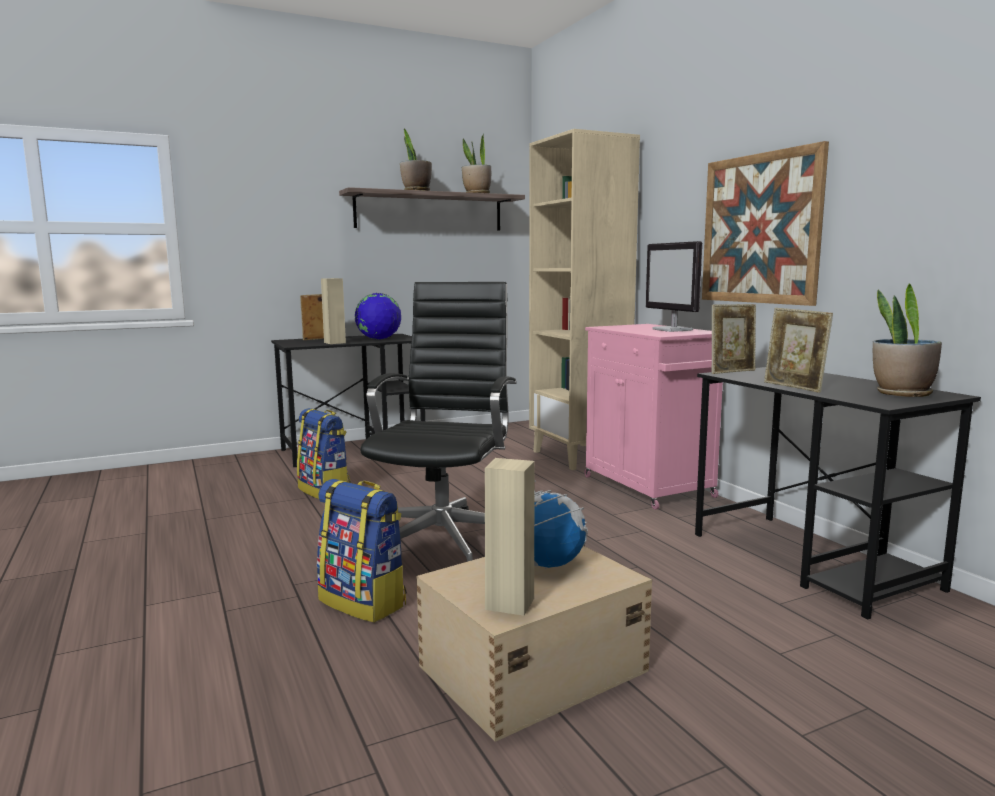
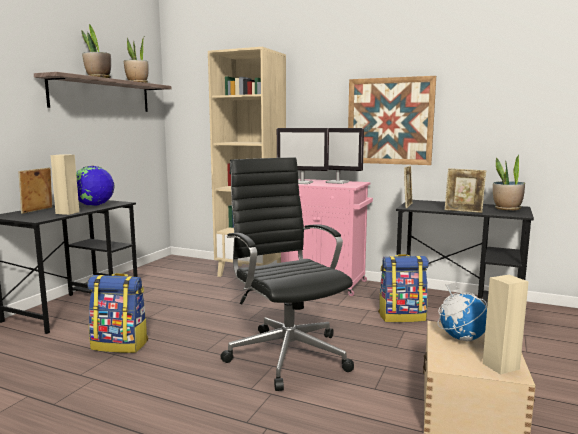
camera: 40 degrees left, 0 degrees up
(364, 602) = (317, 411): backpack -> backpack (402, 316)
(620, 327) = (302, 183): none -> monitor

